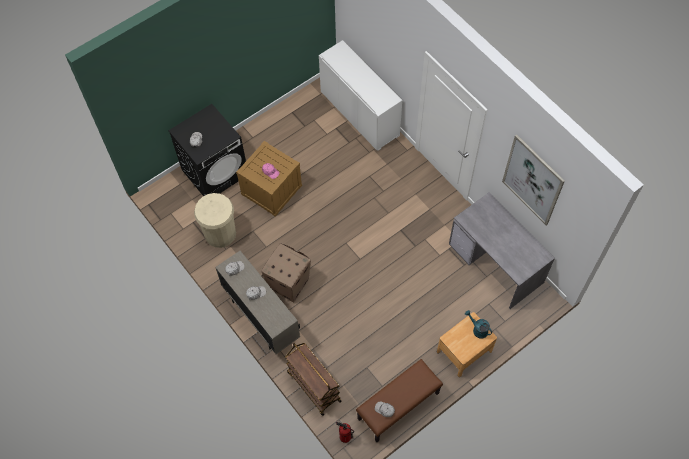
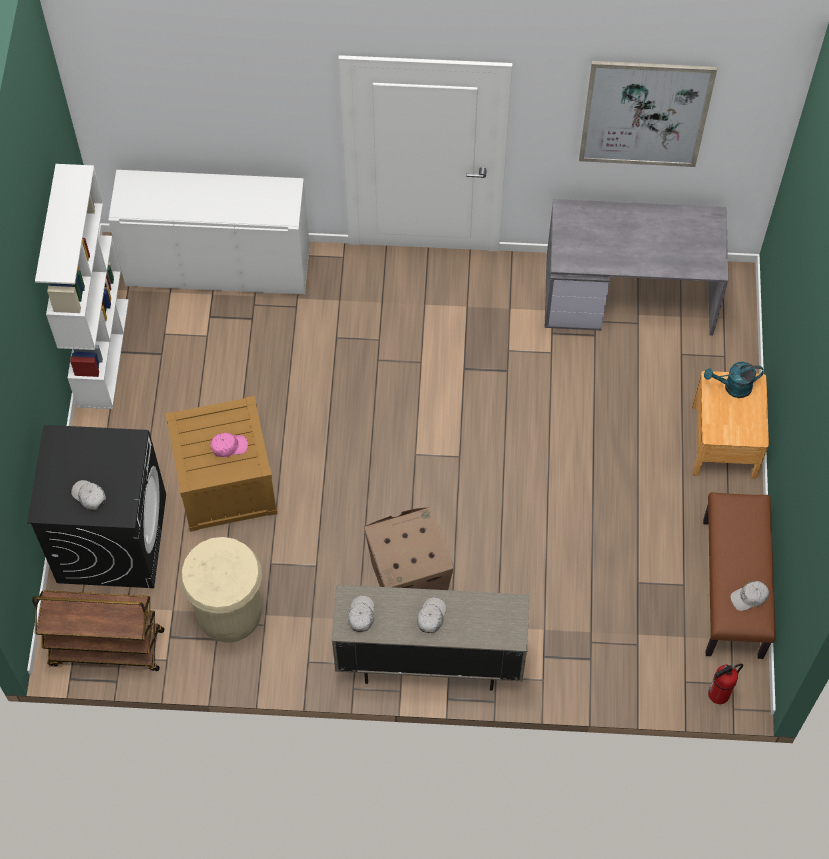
camera: 50 degrees left, 0 degrees up
(286, 107) = (102, 352): none -> white bookcase
(313, 386) = (604, 676): brown cart -> brown cart (105, 648)

